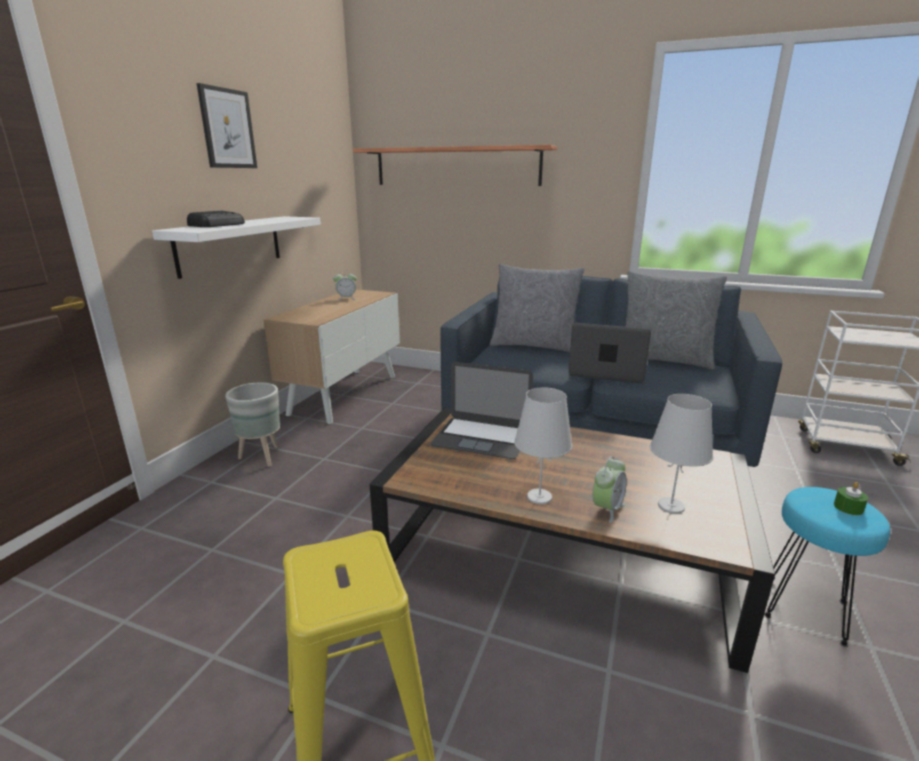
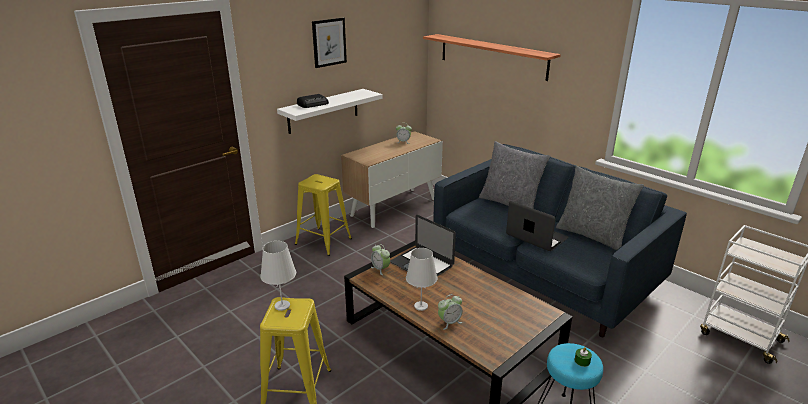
camera: 25 degrees right, 5 degrees up
(261, 456) = (323, 241): grey planter -> yellow stool
(424, 459) = (380, 269): none -> alarm clock
(671, 506) = (486, 331): white table lamp -> white table lamp (282, 305)

